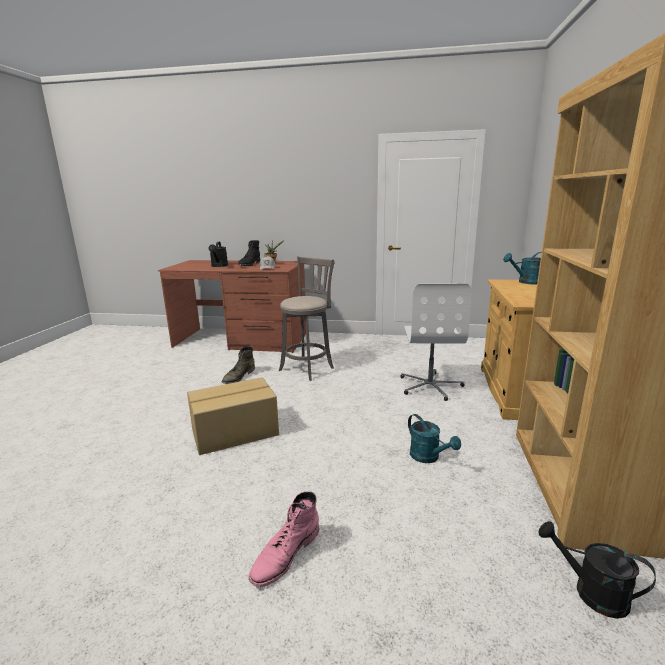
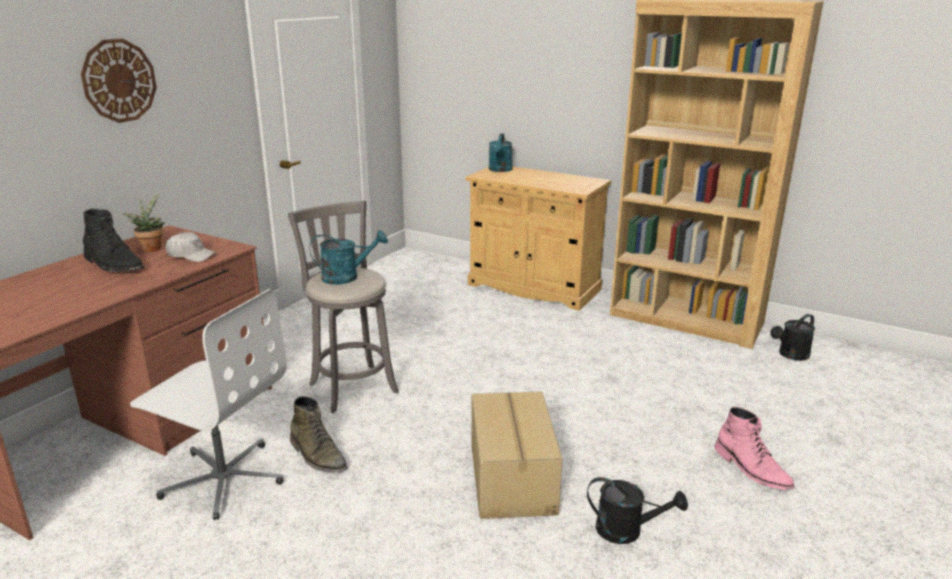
camera: 70 degrees left, 5 degrees up
(219, 266) = (74, 291): black watering can -> black watering can (627, 531)
(292, 187) = (119, 81): none -> wall clock
(428, 457) = (628, 363): turquoise watering can -> turquoise watering can (347, 277)
(430, 386) = (485, 321): white office chair -> white office chair (223, 478)

